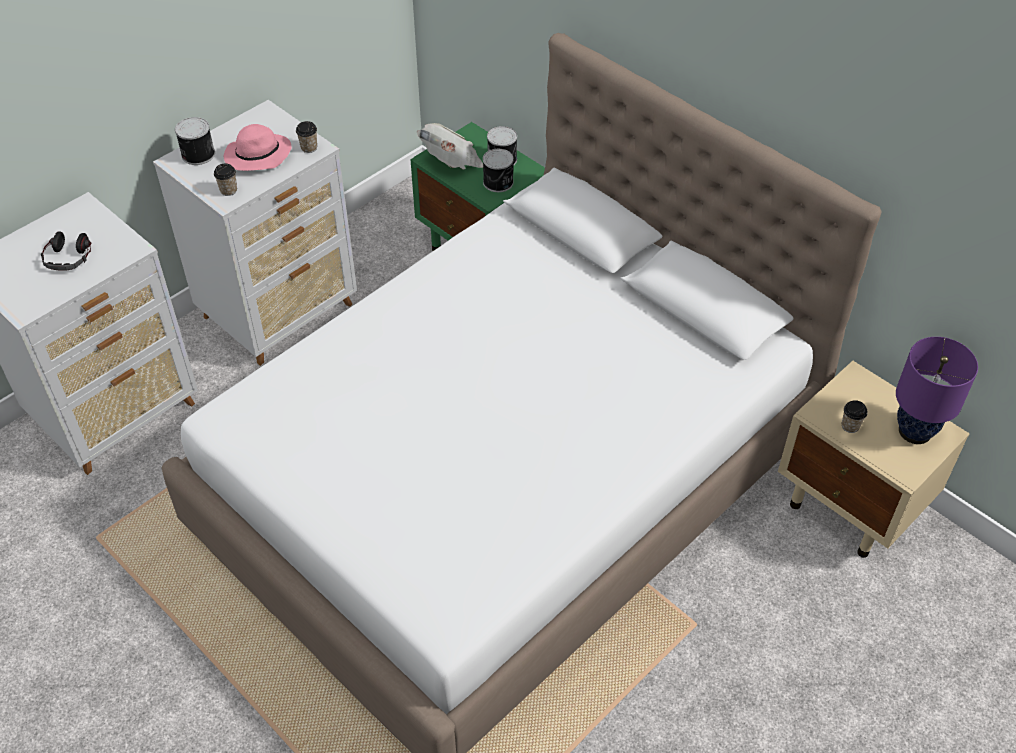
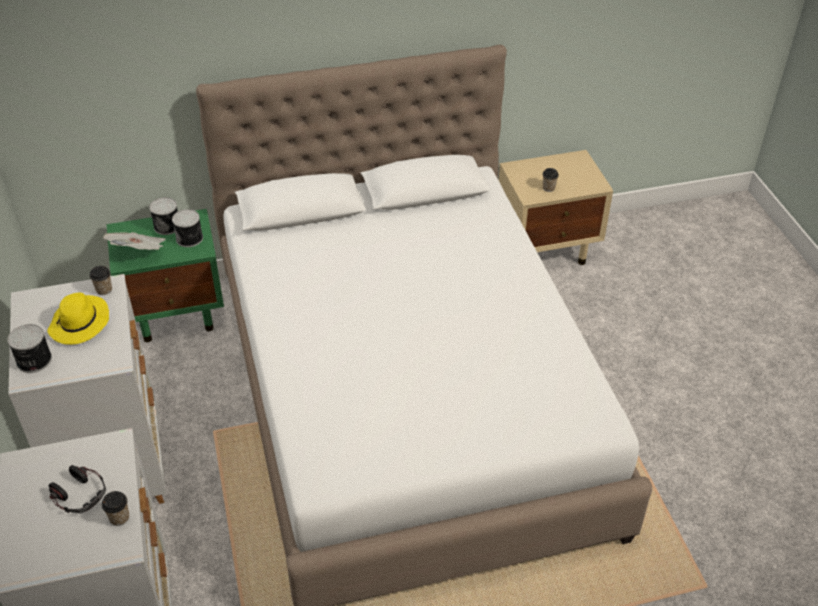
camera: 60 degrees left, 5 degrees down
(228, 190) = (104, 356): cup -> cup (119, 518)
(257, 156) = (80, 324): pink hat -> yellow hat
(915, 431) = (570, 167): purple table lamp -> none

